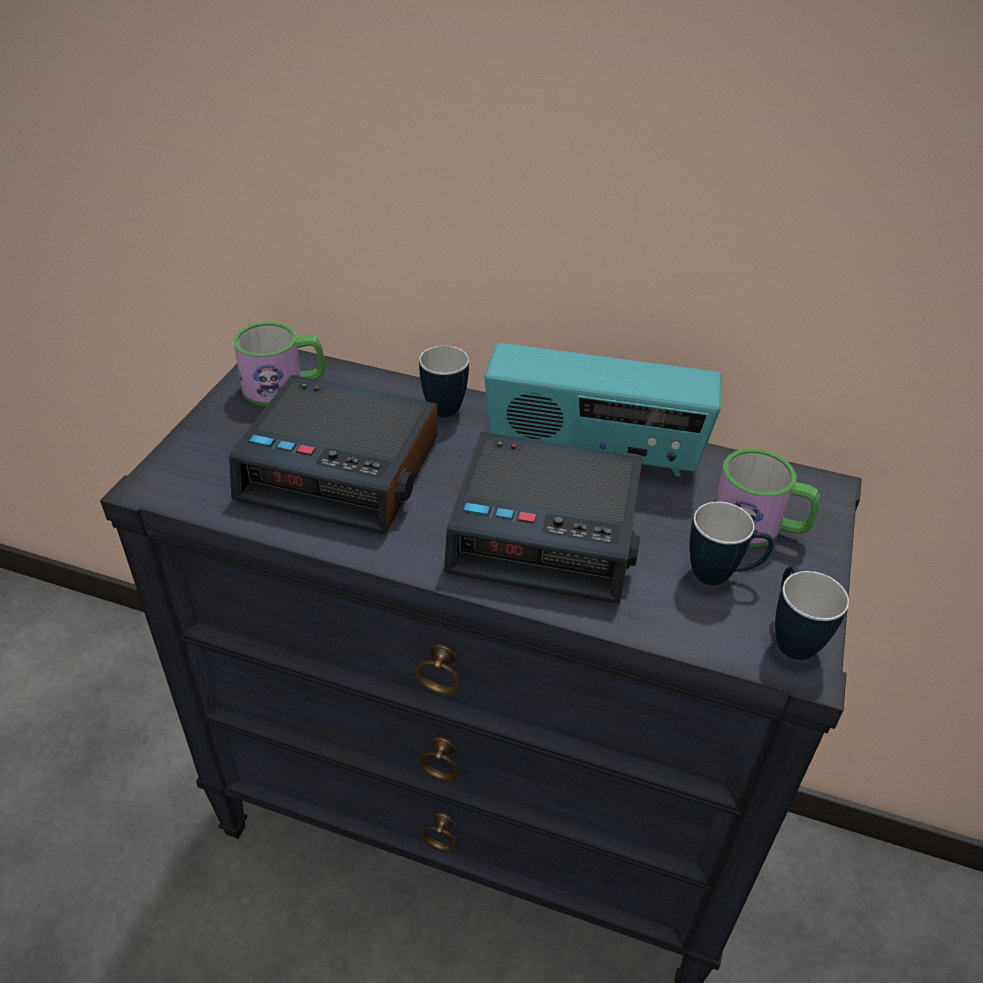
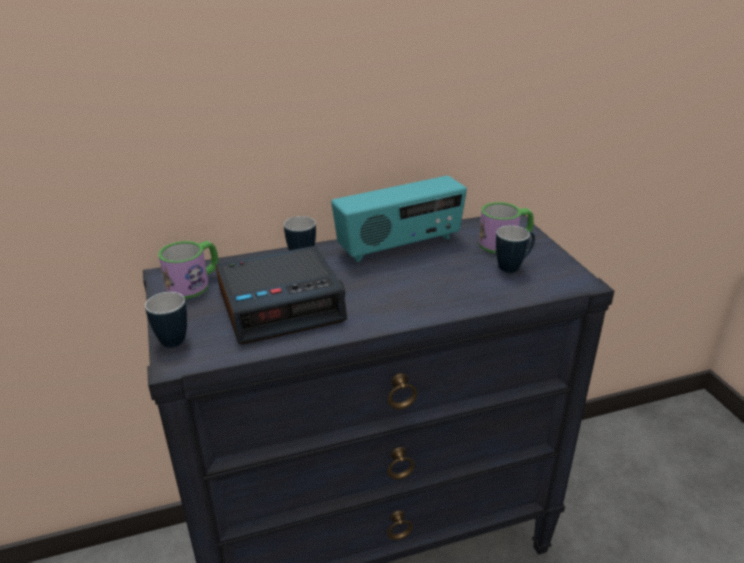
camera: 35 degrees left, 10 degrees down
(547, 531) = (420, 284): alarm clock -> none
(790, 637) = (566, 275): mug -> mug (169, 338)

